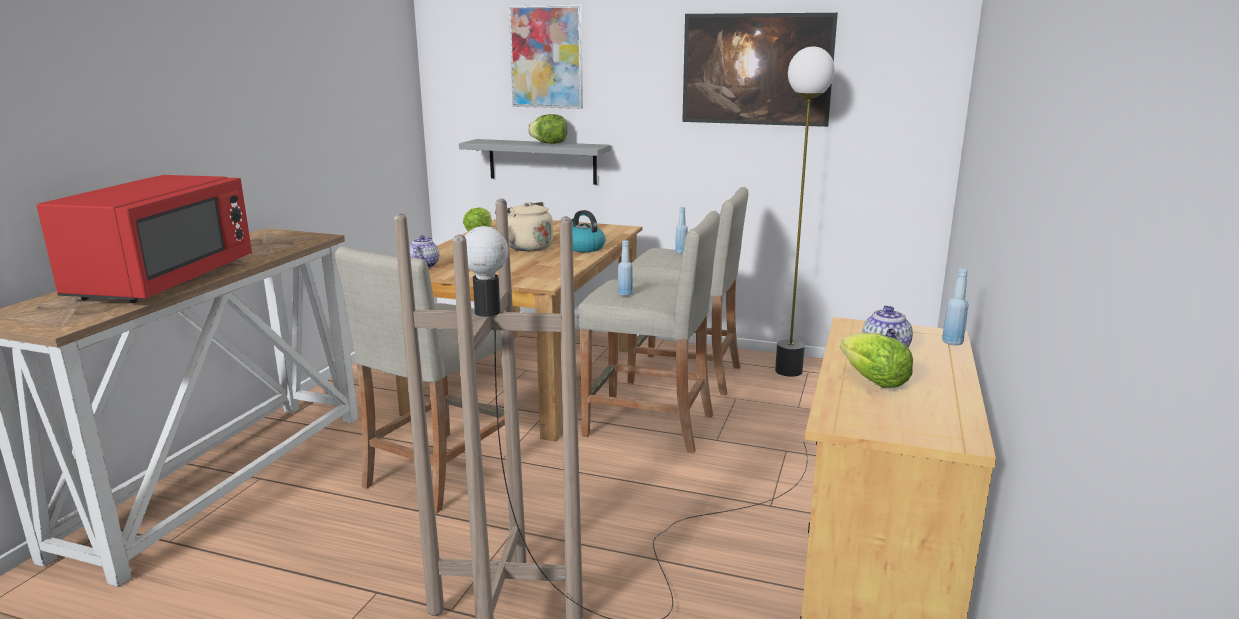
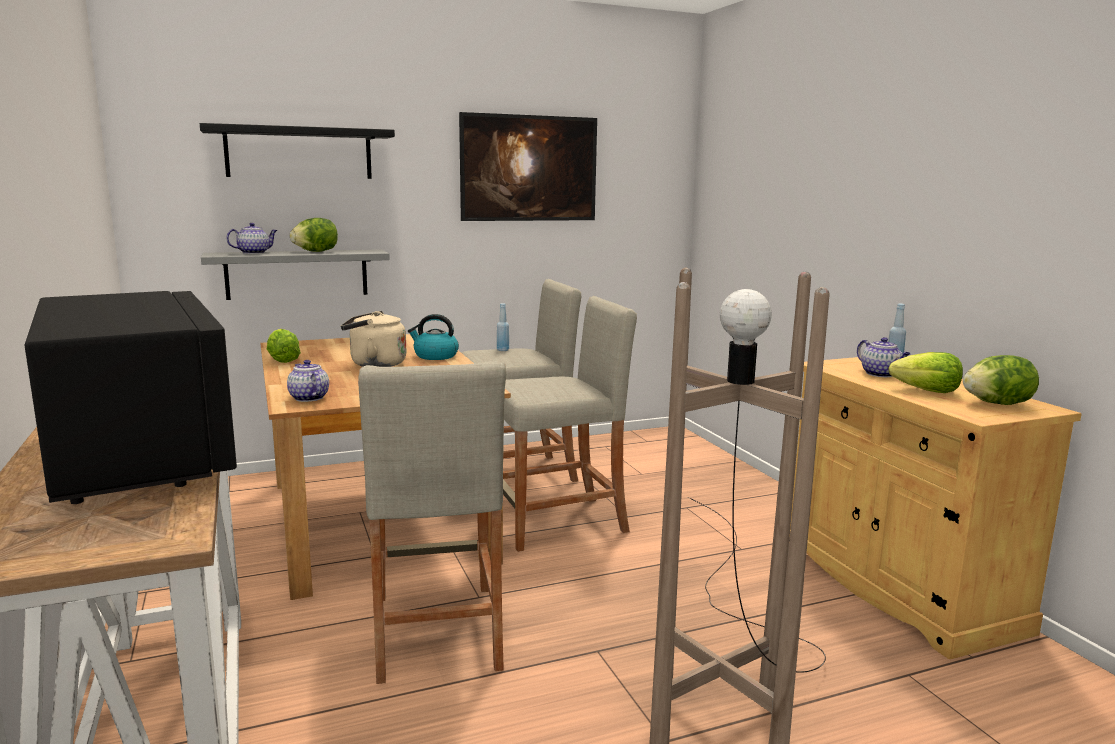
camera: 40 degrees left, 5 degrees down
(164, 281) = (138, 456): red microwave -> black microwave
(504, 141) = (254, 253): none -> teapot
(546, 57) = (299, 153): picture -> black shelf
(625, 294) = (545, 388): blue bottle -> none
(789, 371) = (592, 449): floor lamp -> none
(913, 416) = (997, 404): none -> lettuce

